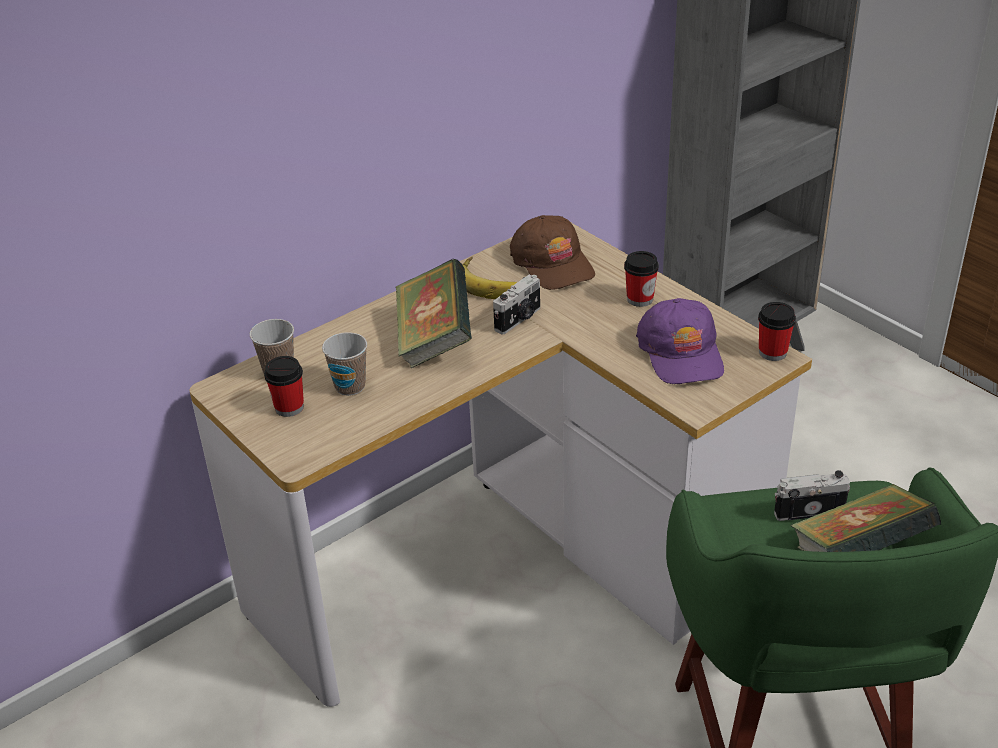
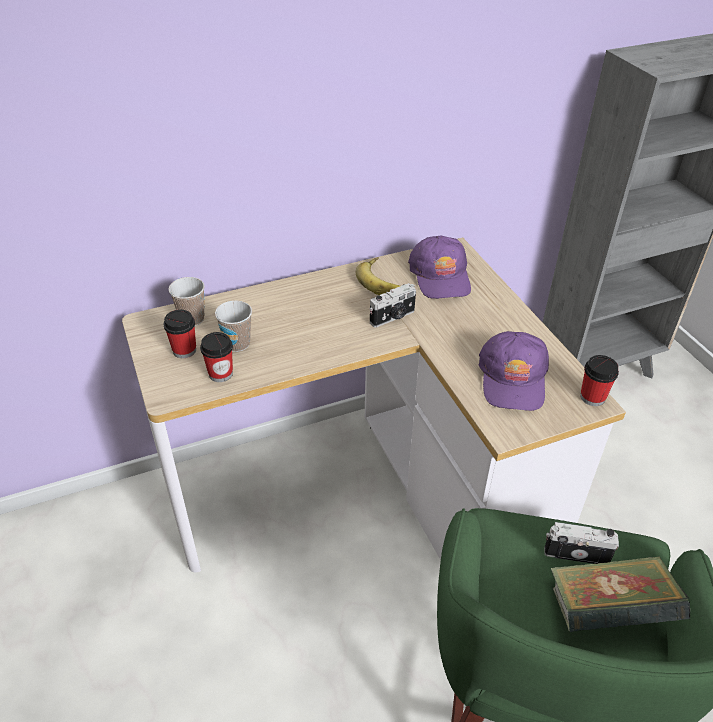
camera: 15 degrees right, 5 degrees up
(434, 340) = (319, 320): book -> none
(553, 263) = (440, 276): brown cap -> purple cap
(640, 299) = (498, 322): cup -> cup (220, 374)

